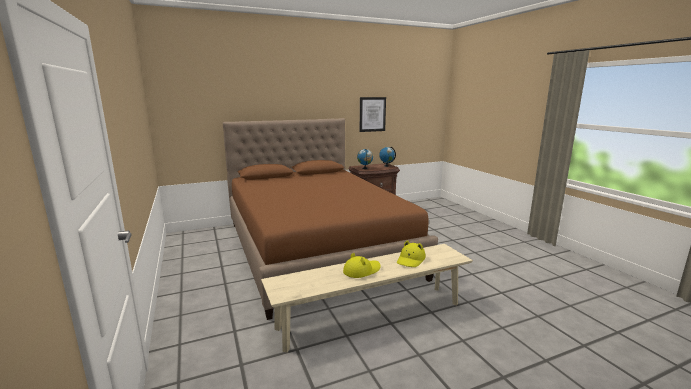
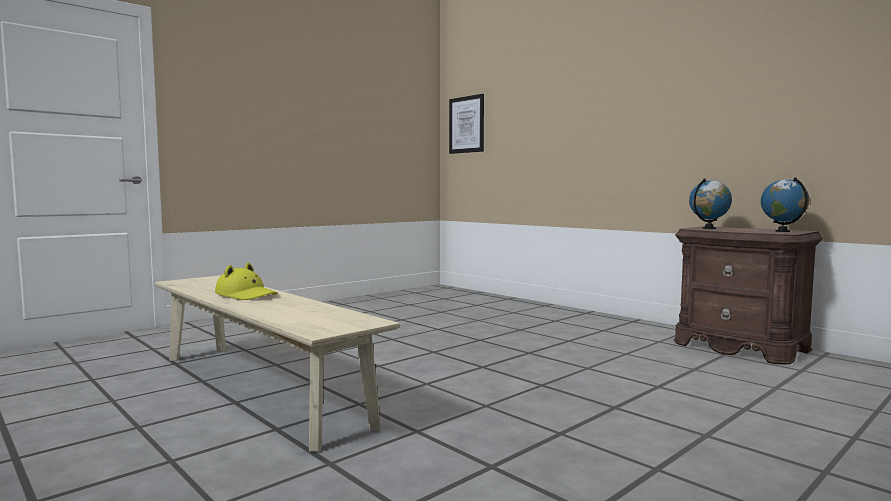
camera: 70 degrees right, 10 degrees down
(316, 248) = (473, 336): brown bed -> none
(372, 114) = (782, 100): picture -> picture (466, 124)
(411, 260) = (295, 309): yellow hat -> none

